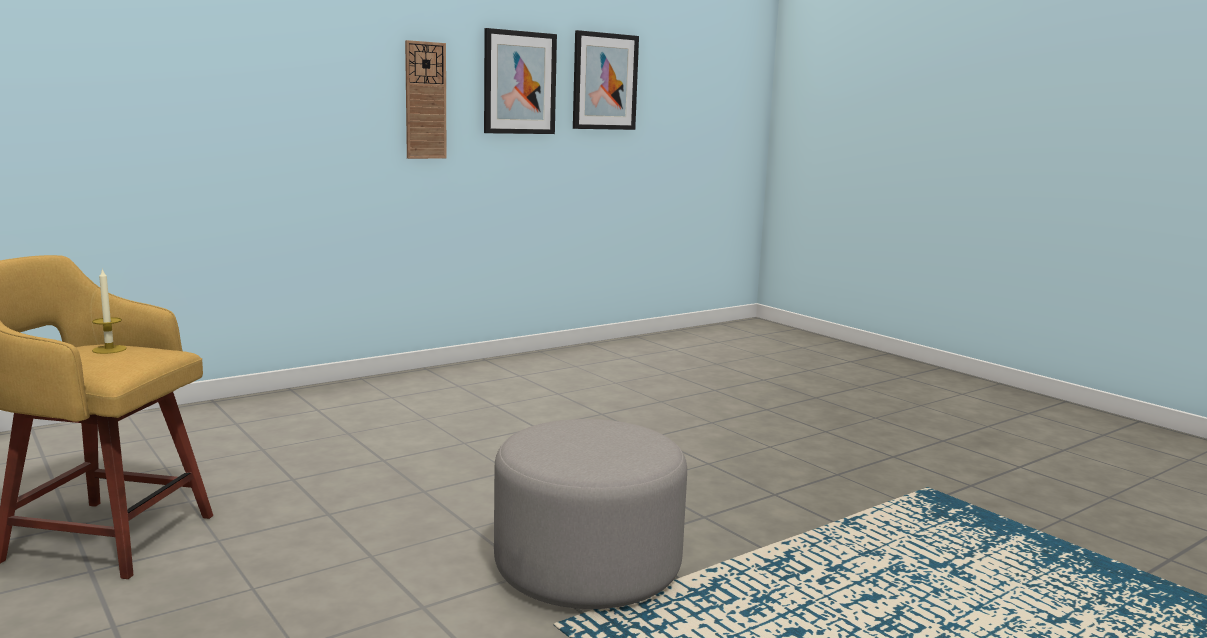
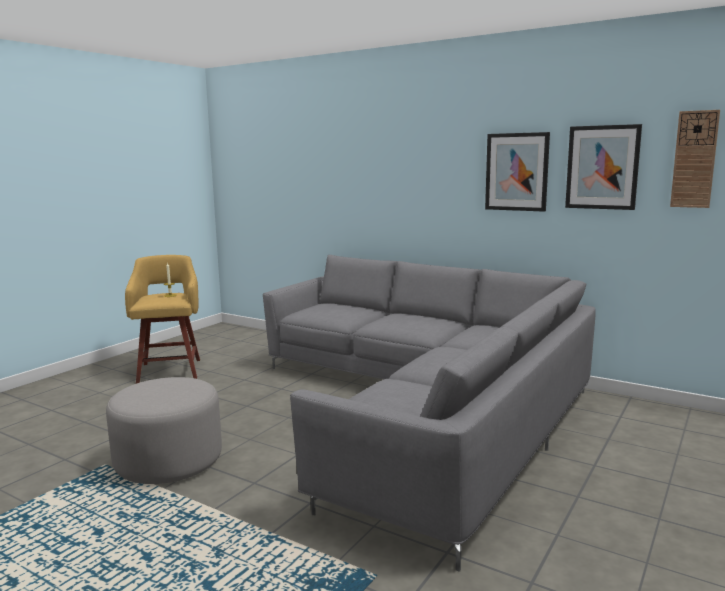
camera: 70 degrees right, 0 degrees up
(425, 100) = (444, 186): wall clock -> wall clock (694, 159)
(569, 402) = (425, 408): none -> grey sofa

